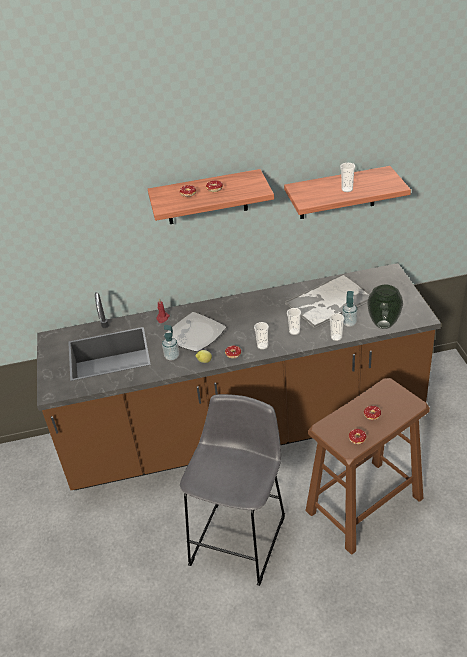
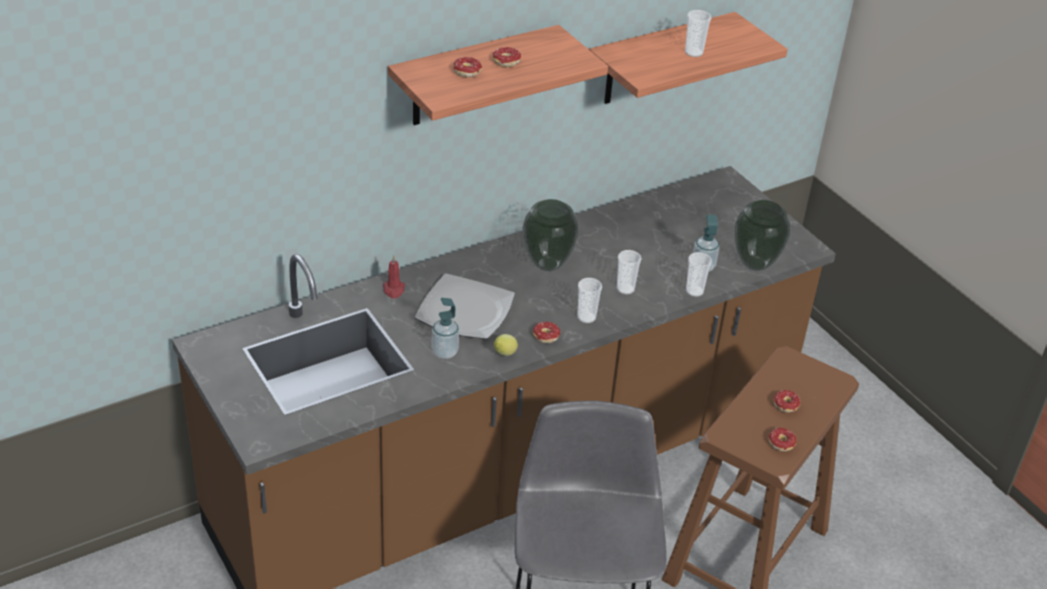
camera: 25 degrees left, 0 degrees up
(256, 312) = (547, 264): none -> vase
(329, 302) = (655, 237): tray -> none

